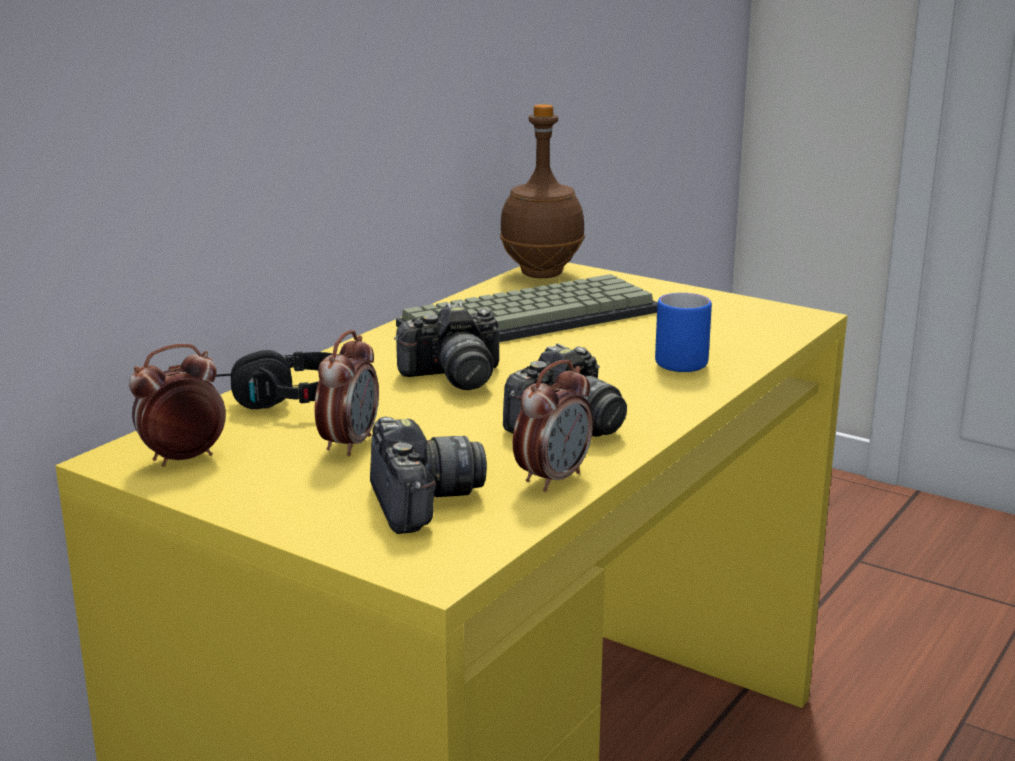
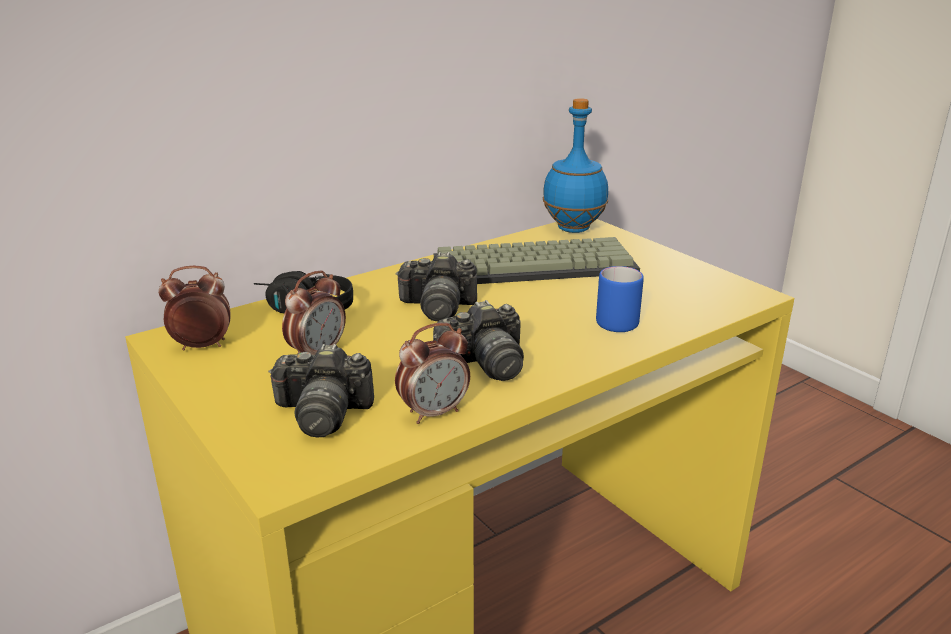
camera: 20 degrees right, 5 degrees up
(420, 501) = (323, 414): camera -> camera turned 90 degrees clockwise
(542, 274) = (574, 228): brown bottle -> blue bottle

